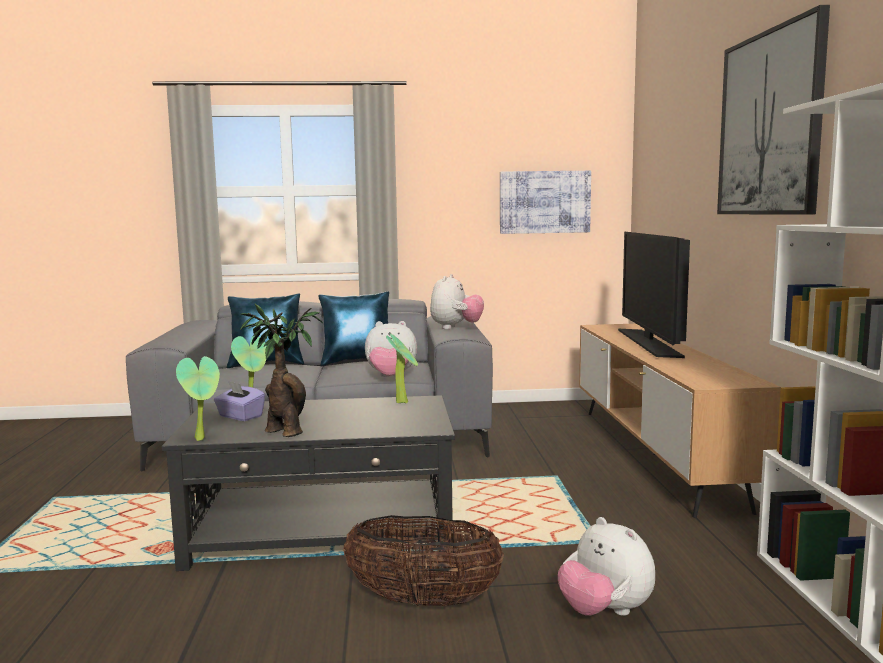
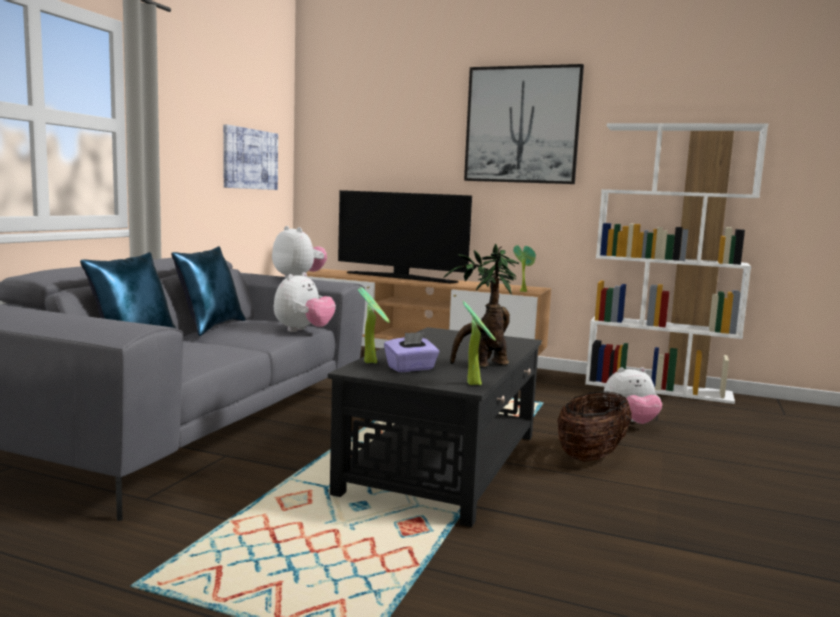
camera: 65 degrees left, 0 degrees up
(403, 402) = (434, 334): potted plant -> potted plant (522, 291)

